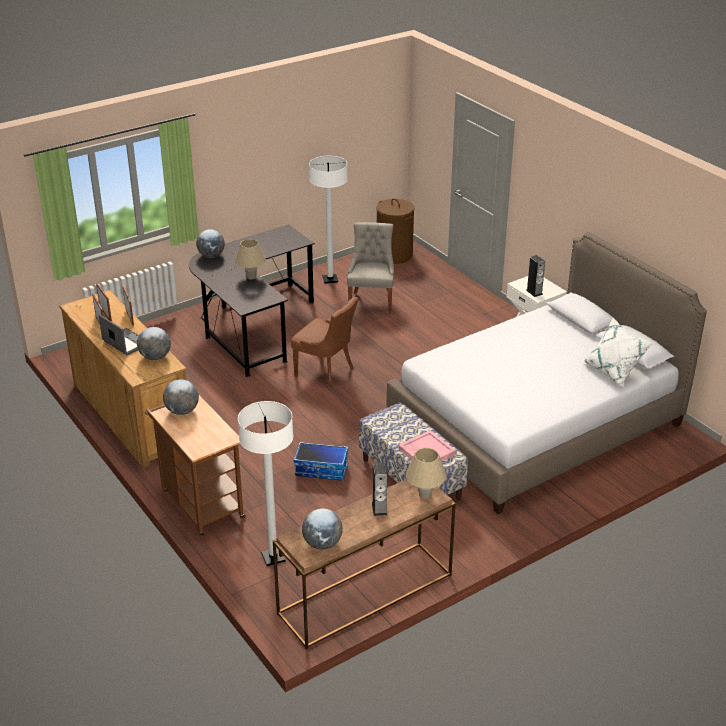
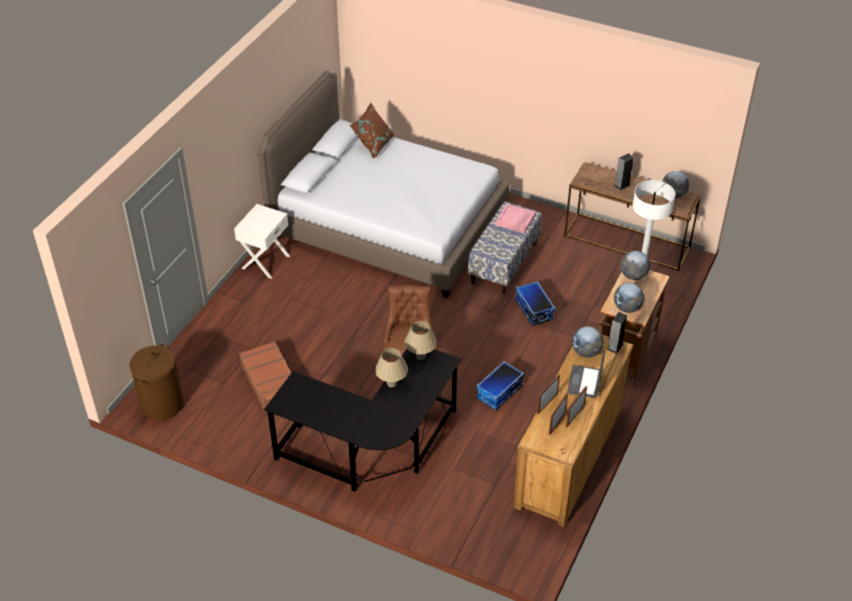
camera: 120 degrees left, 10 degrees up
(211, 255) = (372, 434): globe -> globe (633, 276)
(239, 406) = (499, 392): none -> storage box
(330, 279) = (245, 432): white floor lamp -> none
(371, 302) = (271, 382): grey chair -> brown suitcase
(425, 495) = (592, 172): beige table lamp -> beige table lamp (420, 356)
(534, 292) = (270, 219): speaker -> speaker (615, 346)
(613, 371) = (373, 145): white pillow -> brown pillow

